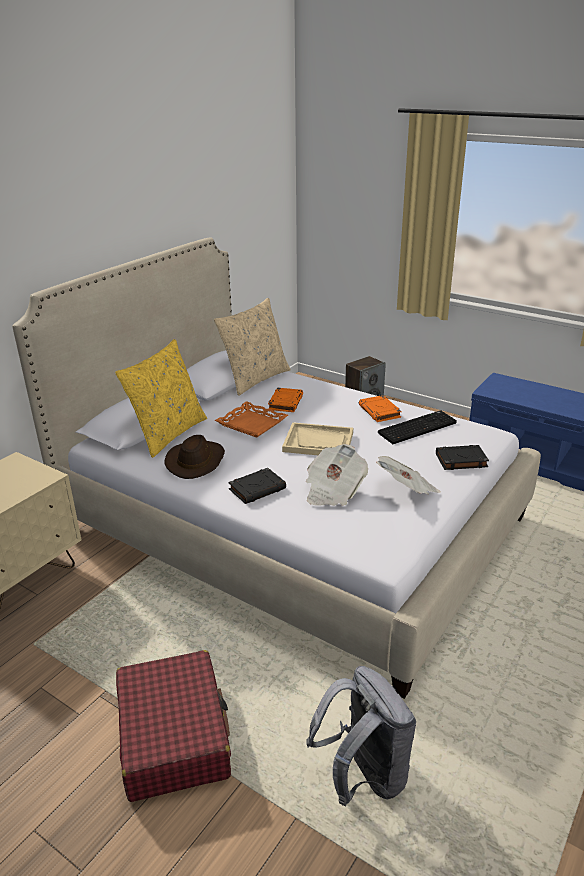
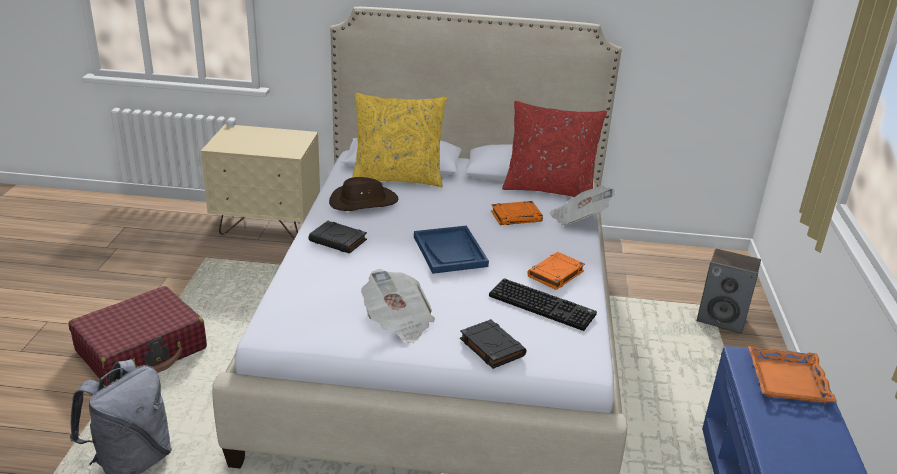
camera: 60 degrees right, 0 degrees up
(251, 424) = (453, 210): orange tray -> orange tray (787, 380)
(255, 379) = (549, 189): beige pillow -> red pillow
(318, 442) = (450, 251): beige tray -> blue tray
(333, 491) = (360, 278): newspaper -> newspaper (579, 219)

